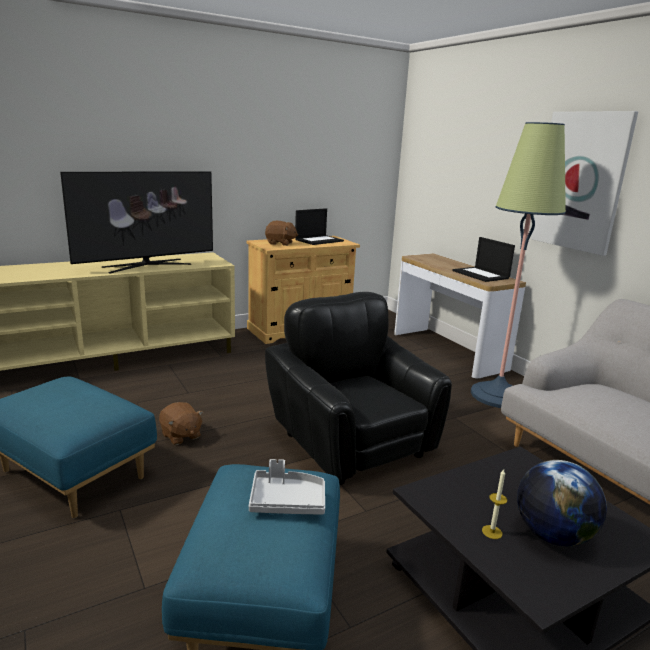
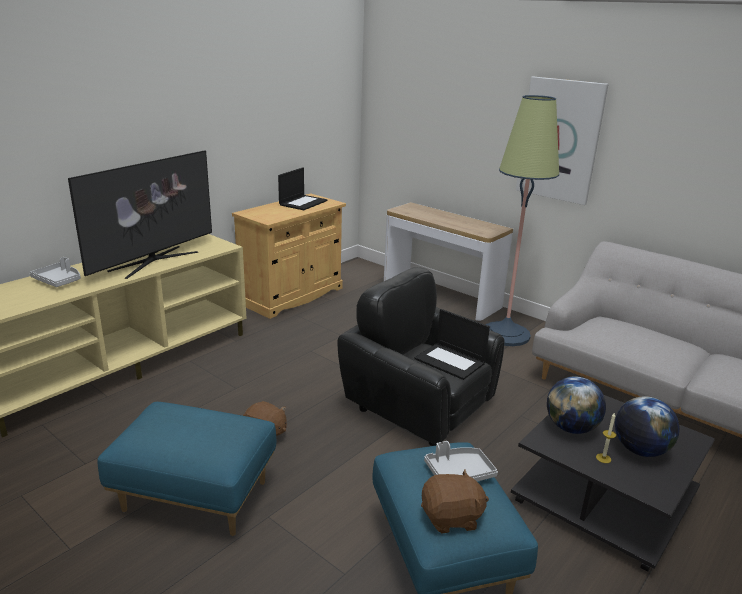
camera: 20 degrees left, 5 degrees up
(57, 268) = (59, 280): none -> grey tray
(280, 243) = (270, 213): brown plush toy -> brown plush toy (451, 518)
(473, 488) = (571, 428): none -> globe
(481, 275) = (472, 225): laptop -> laptop (451, 361)

